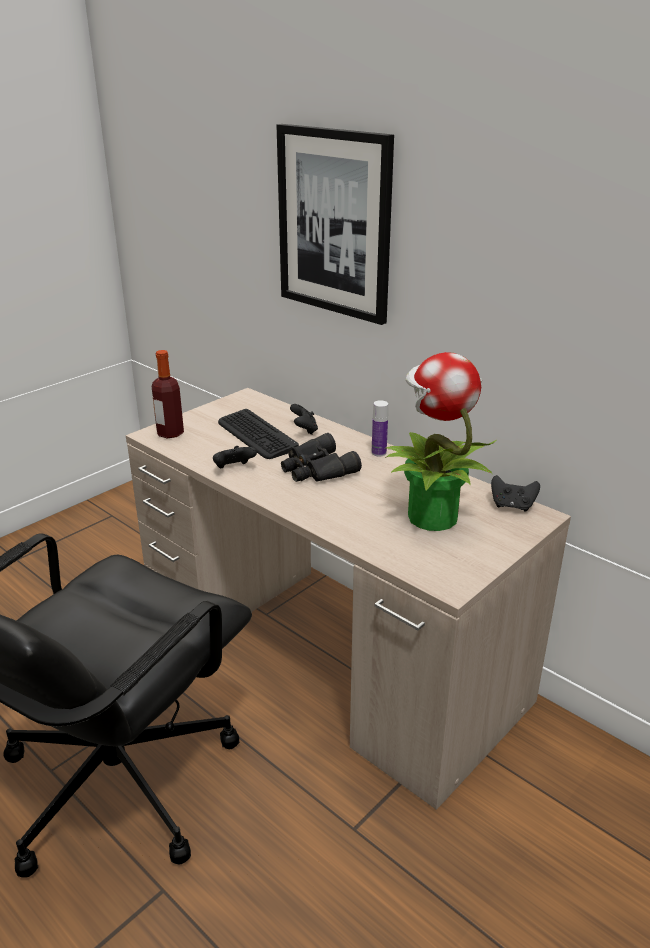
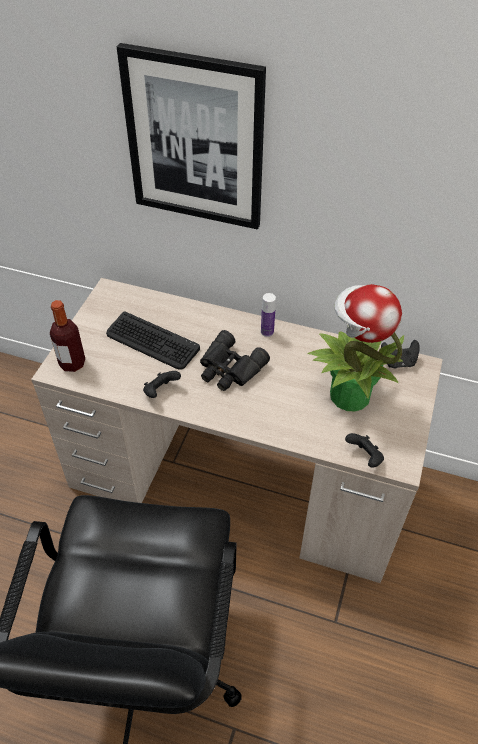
camera: 25 degrees left, 20 degrees up
(304, 430) = (189, 322): black game controller -> black game controller (364, 457)

